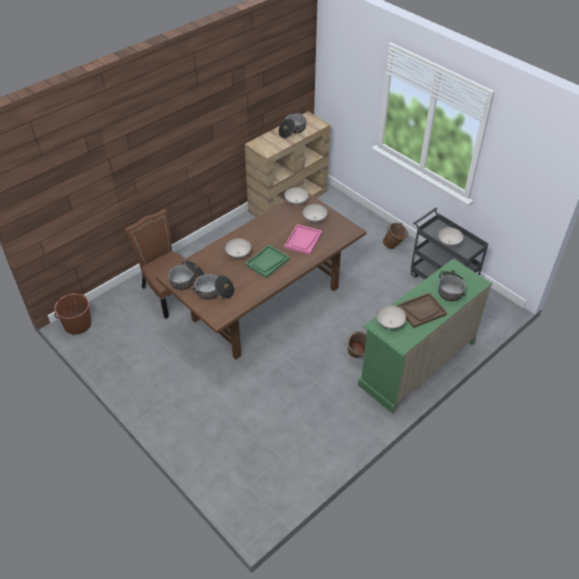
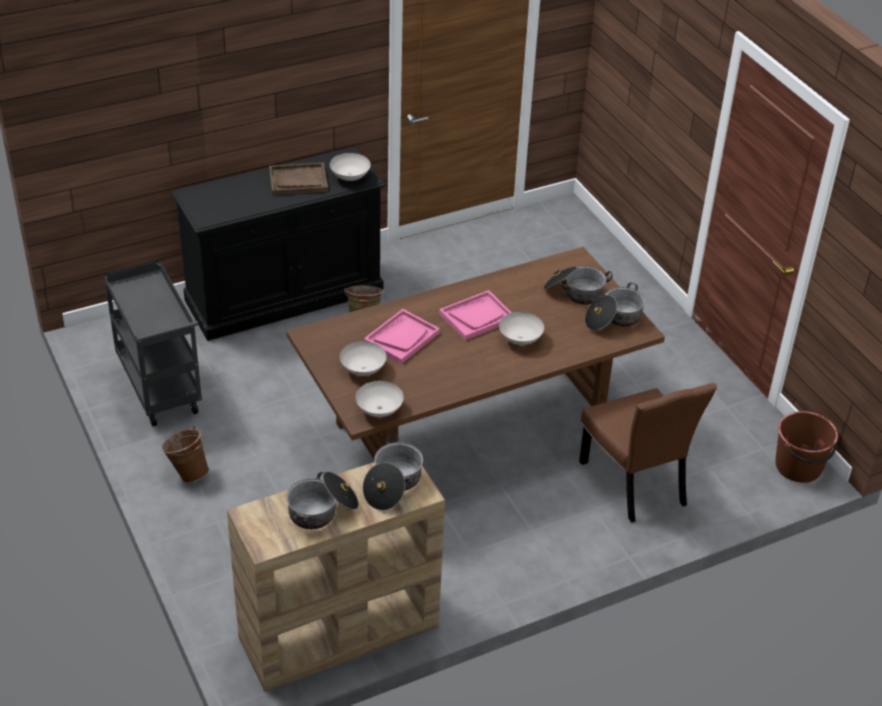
camera: 165 degrees left, 5 degrees down
(267, 262) = (477, 316): green tray -> pink tray
(416, 364) = (286, 296): green cabinet -> black cabinet
(449, 243) = (156, 304): white bowl -> none
(450, 289) = (238, 195): cooking pot -> cooking pot (393, 484)

